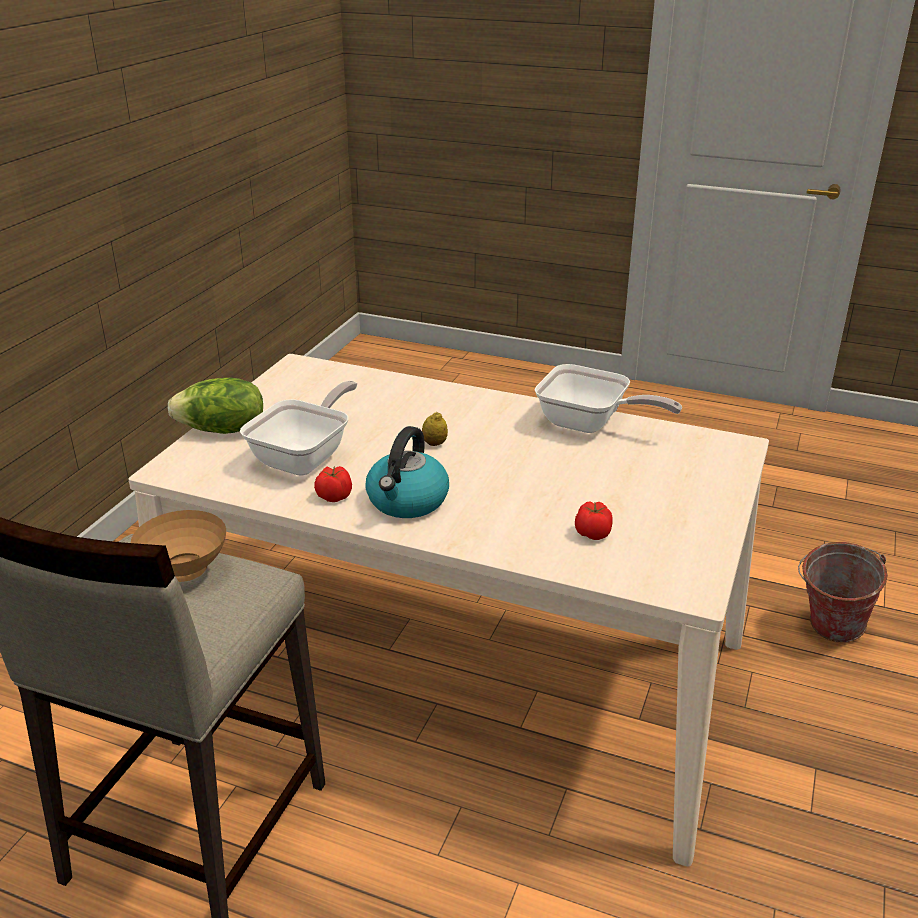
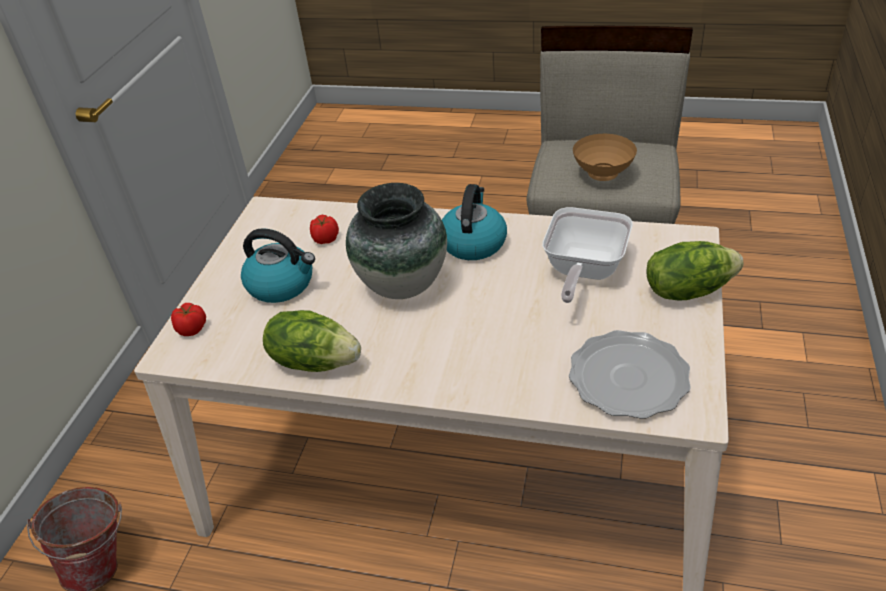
camera: 175 degrees right, 10 degrees up
(327, 386) = (627, 377): none -> plate
(333, 496) = (534, 237): tomato -> tomato (192, 329)
(434, 444) = (470, 307): lemon -> none
(499, 470) = (403, 286): none -> vase
(590, 424) = (314, 361): frying pan -> lettuce
(638, 489) = (282, 284): none -> kettle

